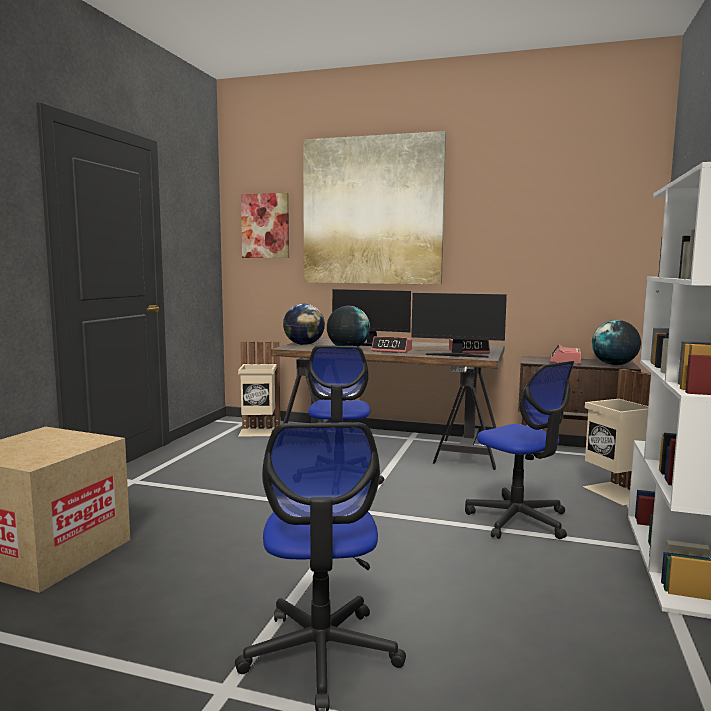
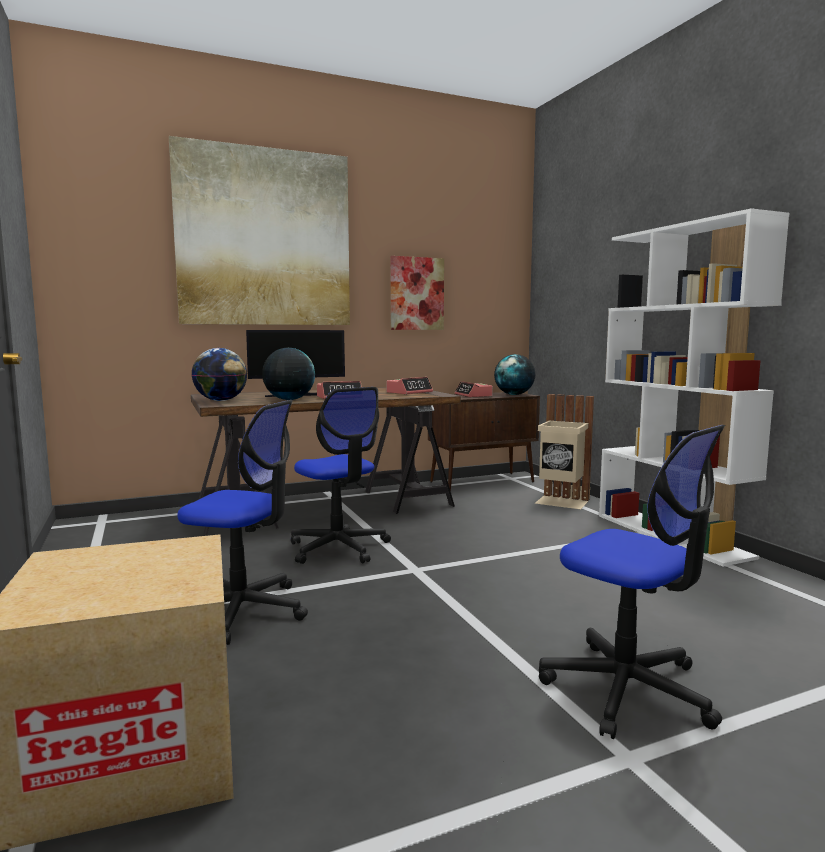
camera: 40 degrees left, 0 degrees up
(259, 432) = (147, 526): beige trash can -> none
(265, 226) = (111, 246): picture -> picture (416, 293)
(456, 355) = (413, 395): monitor -> none
(518, 520) = (544, 538): office chair -> office chair (243, 611)

